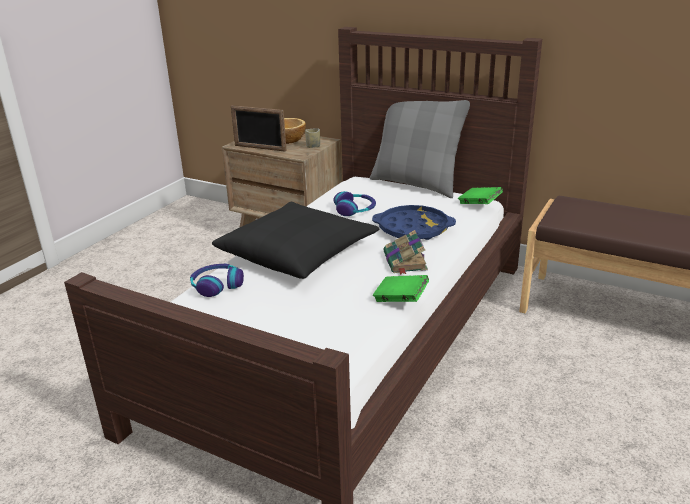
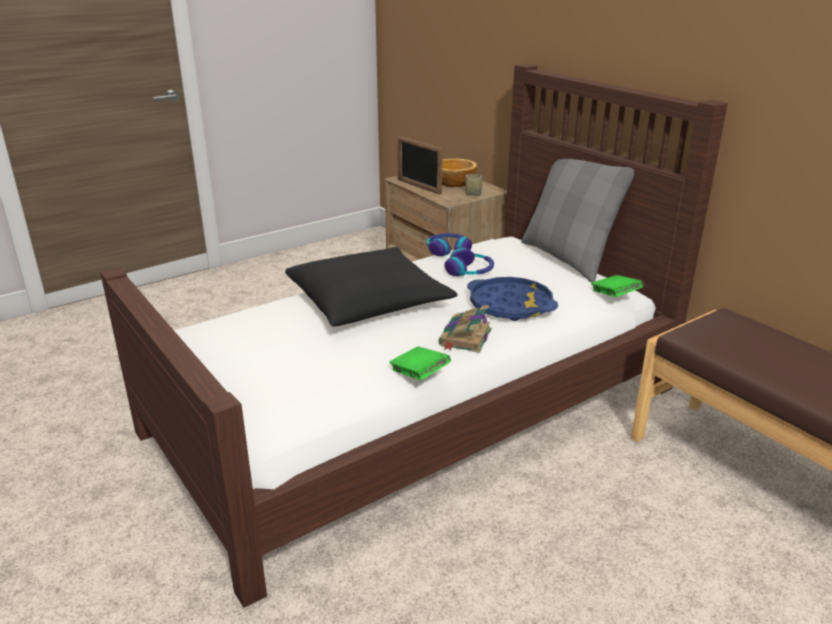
camera: 25 degrees right, 0 degrees up
(217, 285) = (265, 313): headphones -> headphones (448, 250)

